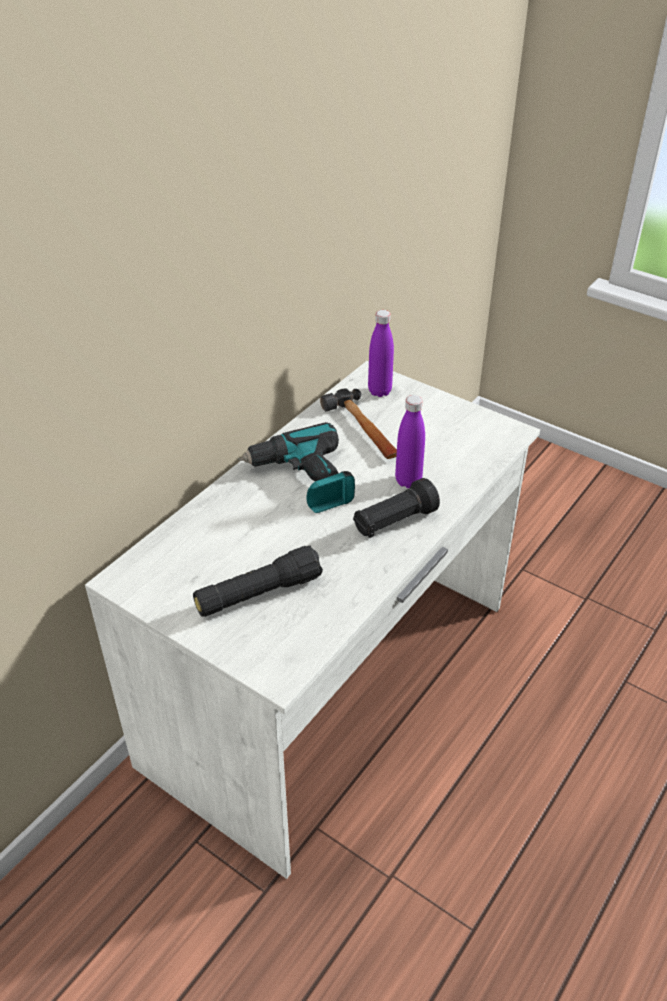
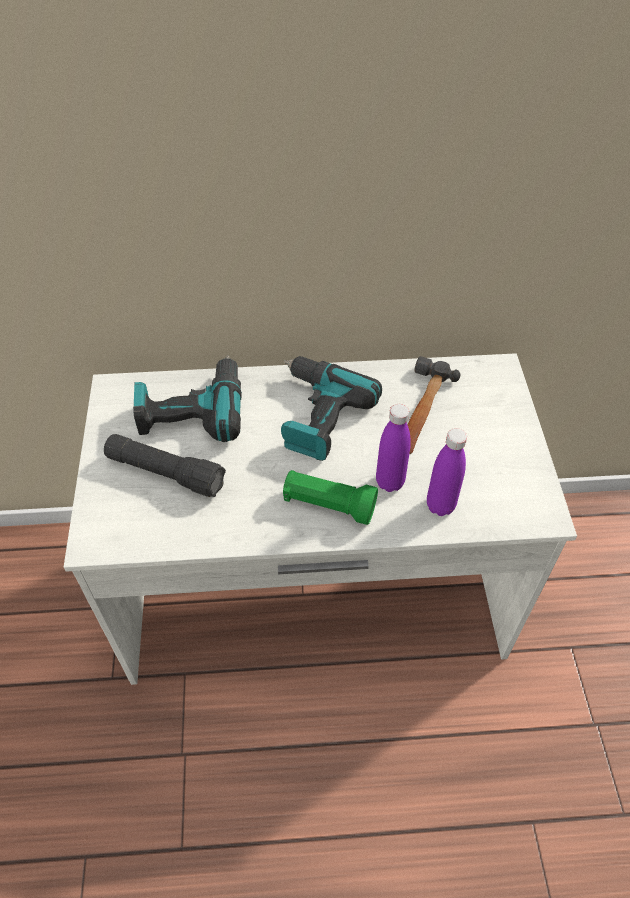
camera: 50 degrees right, 10 degrees up
(209, 543) = (192, 409): none -> power drill
(379, 391) = (485, 388): purple bottle -> purple bottle (440, 505)
(394, 522) = (328, 505): black flashlight -> green flashlight

